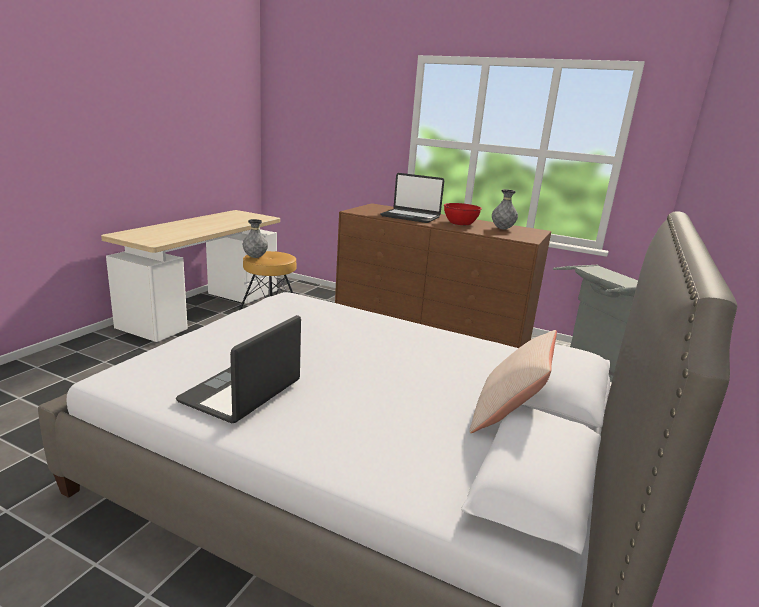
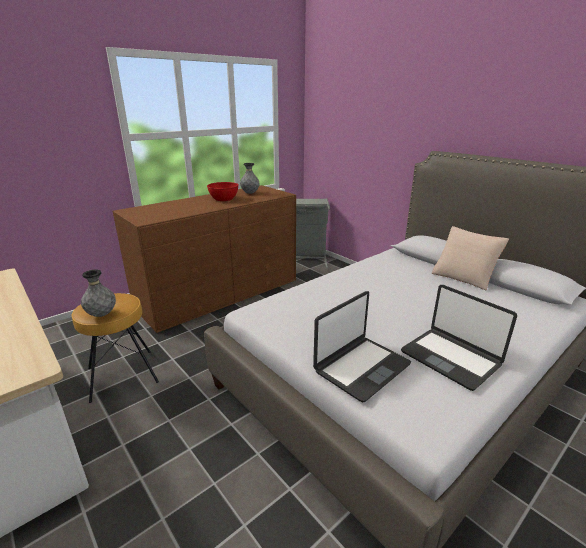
camera: 65 degrees left, 5 degrees up
(410, 217) = (188, 207): laptop -> laptop (361, 367)

